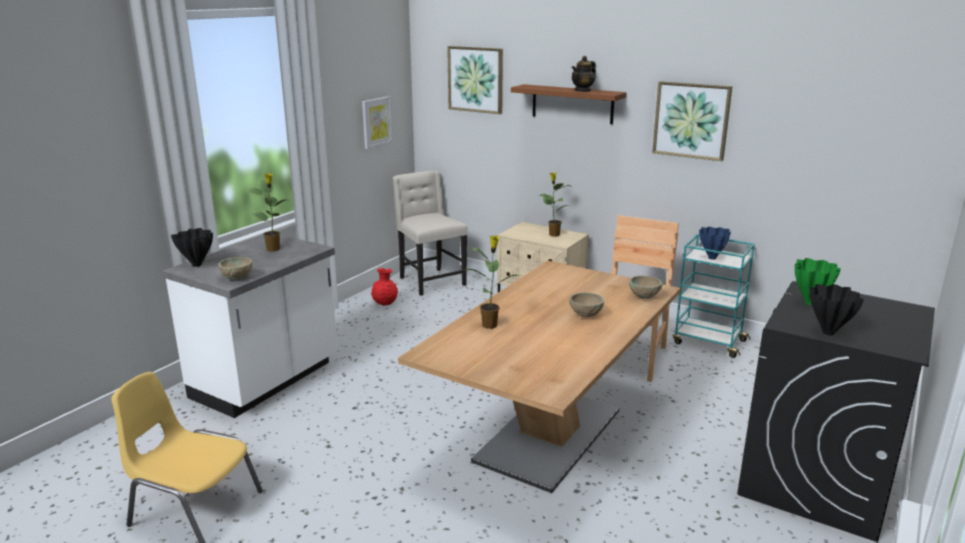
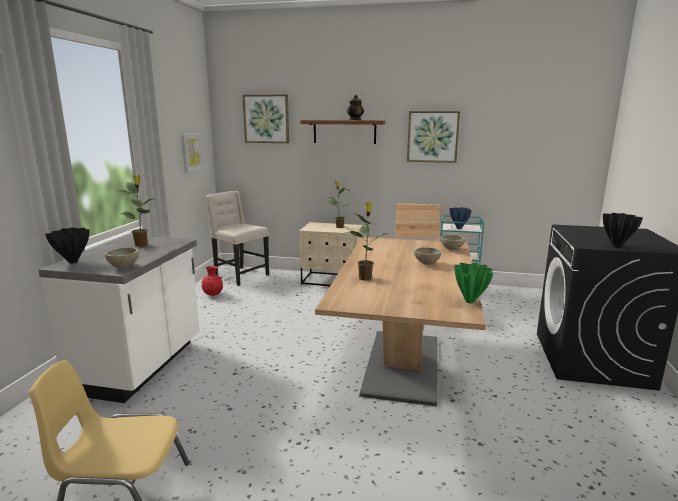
camera: 20 degrees left, 5 degrees down
(811, 303) = (581, 233): green vase -> green vase (470, 301)

